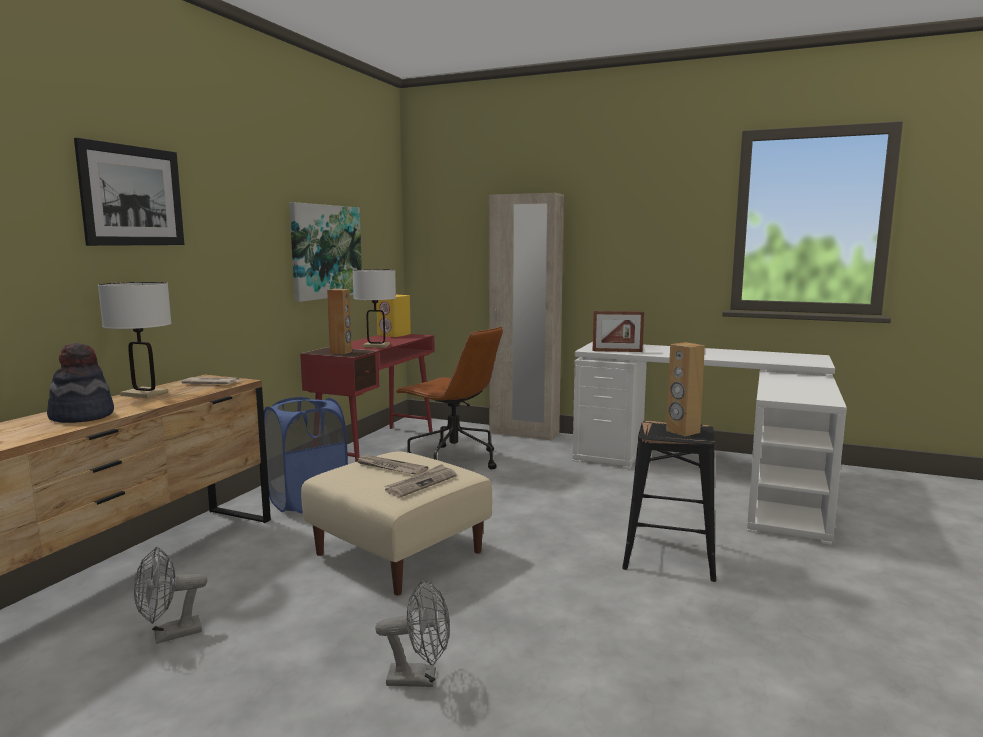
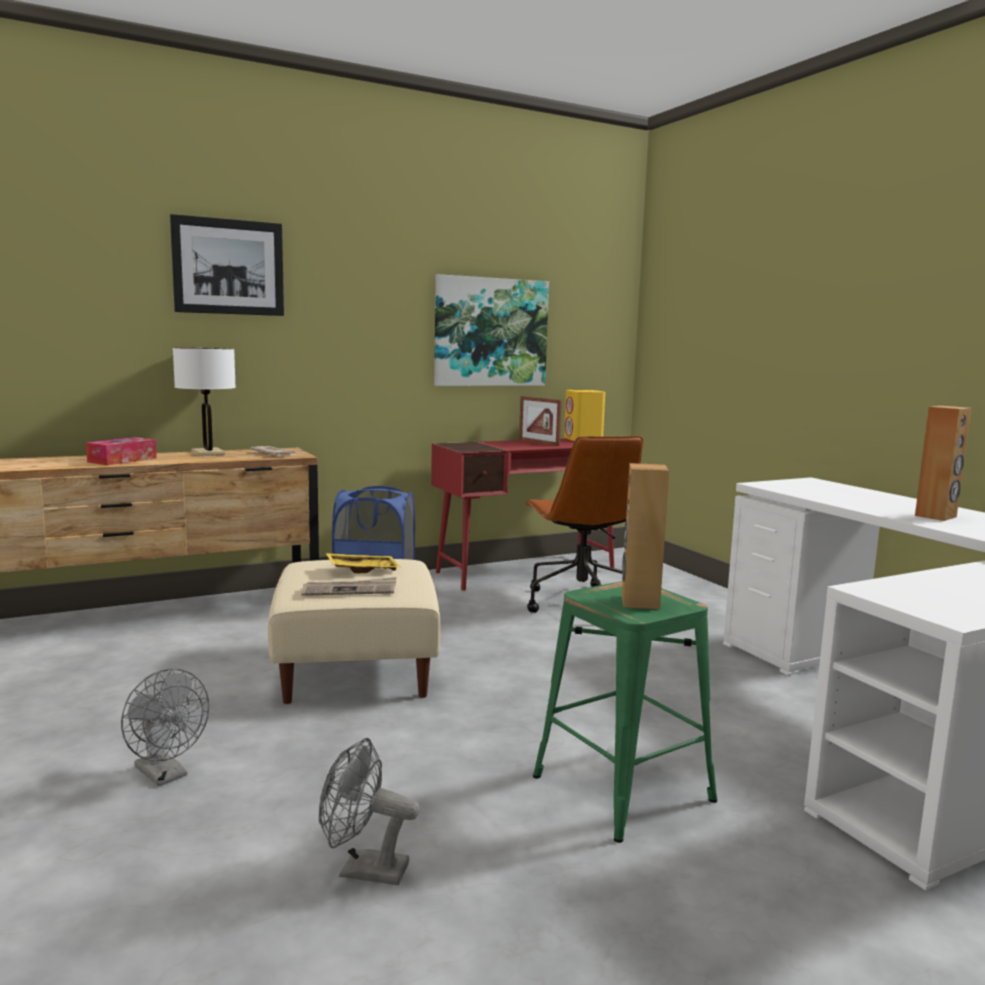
camera: 40 degrees right, 0 degrees up
(82, 416) = (122, 460): hat -> tissue box
(169, 635) = (105, 665): grey fan -> grey fan (363, 870)
(341, 352) = (467, 447): brown speaker -> brown speaker (936, 516)
(376, 346) = (523, 446): white table lamp -> none
(390, 467) = (362, 570): newspaper -> yellow tray
(523, 433) = (724, 597): beige wardrobe -> none
(617, 351) = (796, 491): picture frame -> picture frame (538, 442)
(669, 555) = (621, 788): black stool -> green stool

